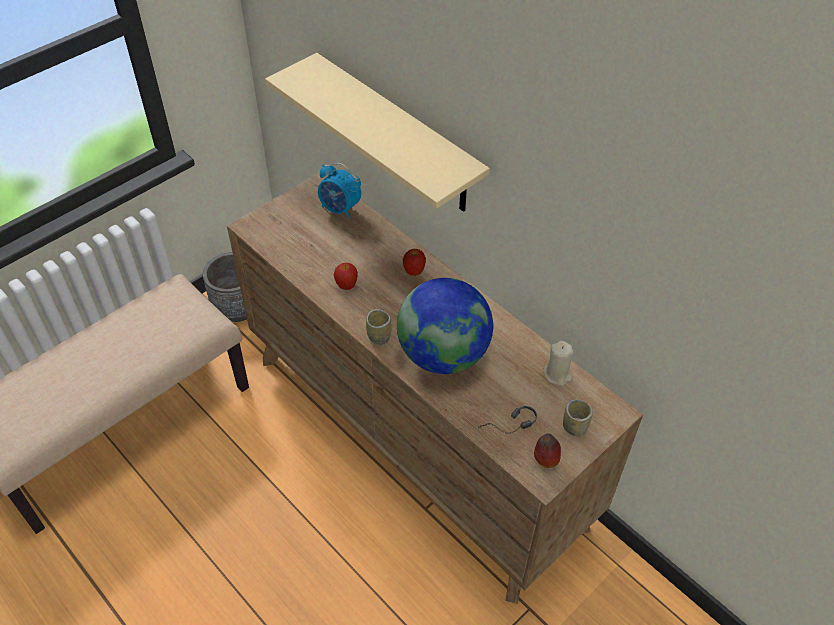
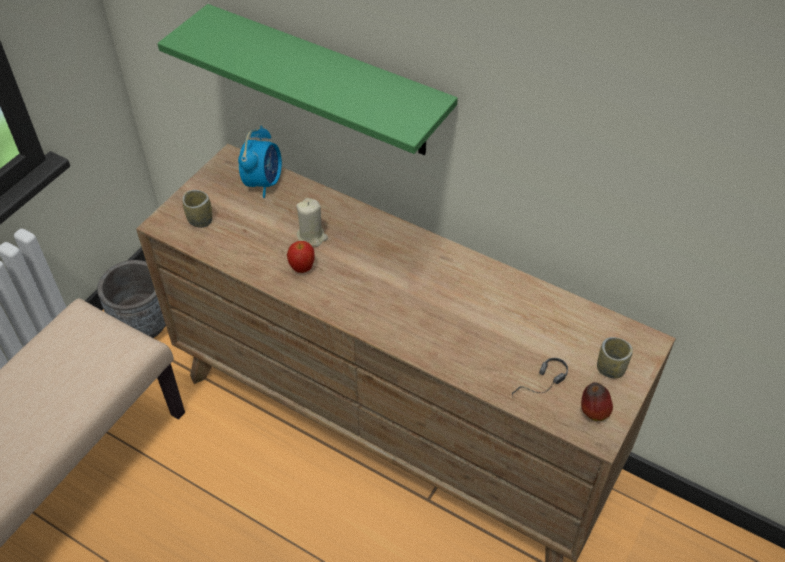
camera: 15 degrees left, 0 degrees up
(340, 209) = (263, 182): alarm clock -> alarm clock turned 90 degrees counterclockwise
(379, 337) = (360, 318): cup -> cup (200, 220)
(398, 135) = (328, 82): beige shelf -> green shelf
(414, 272) = (373, 236): apple -> none
(443, 355) = (439, 322): globe -> none
(557, 374) = (570, 315): beige candle -> beige candle (312, 236)

